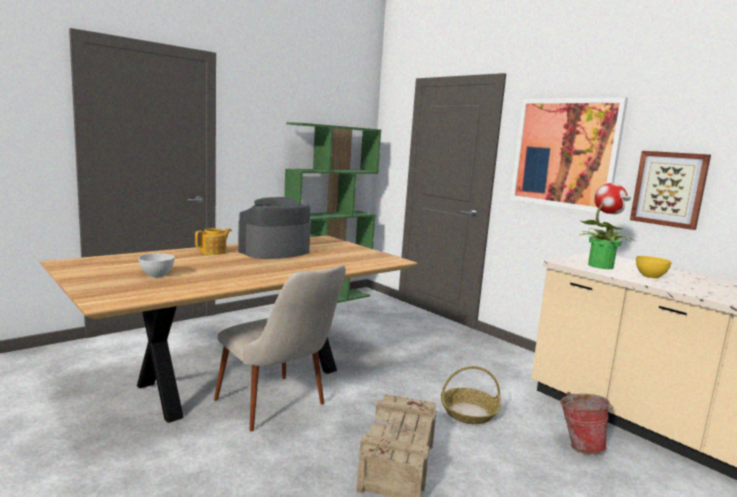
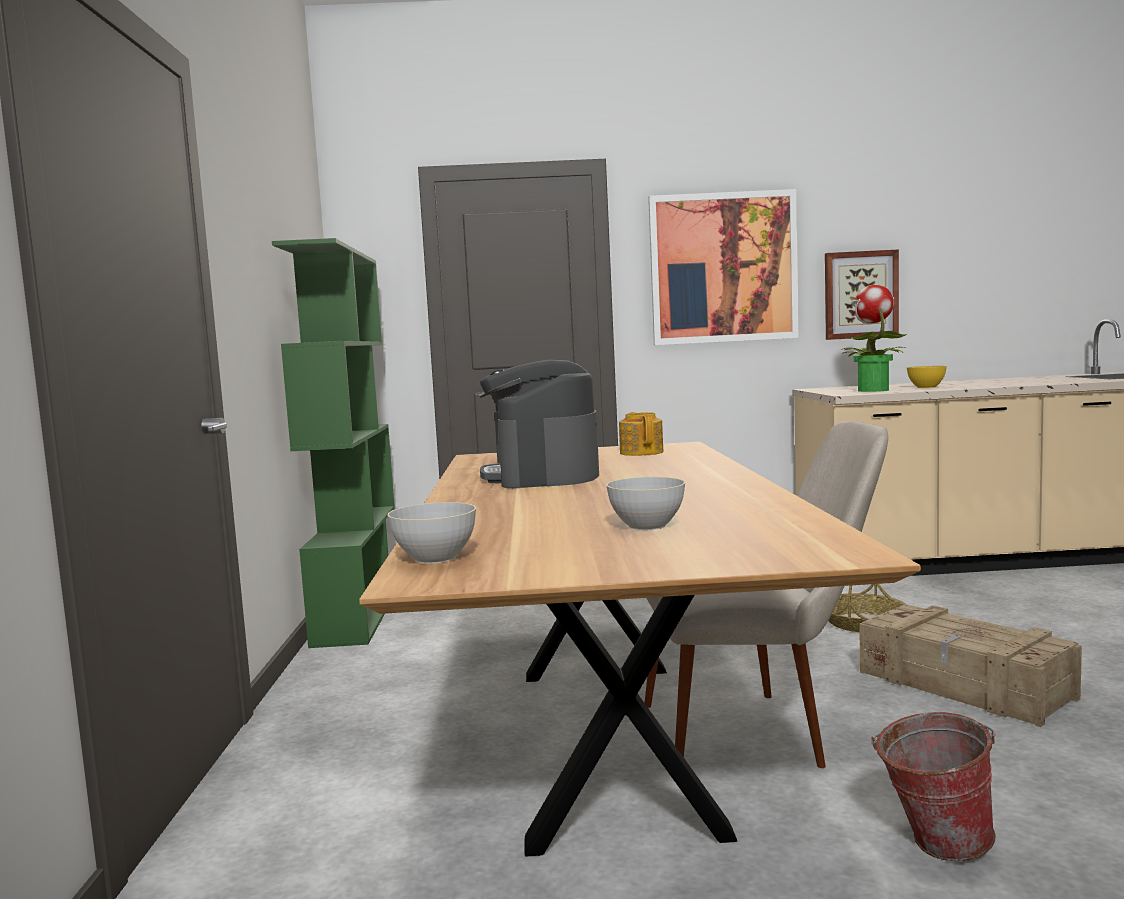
camera: 50 degrees left, 5 degrees down
(94, 260) = (435, 558): none -> grey bowl
(214, 252) = (491, 497): teapot -> teapot (642, 452)
(579, 445) = (970, 597): bucket -> bucket (933, 844)

